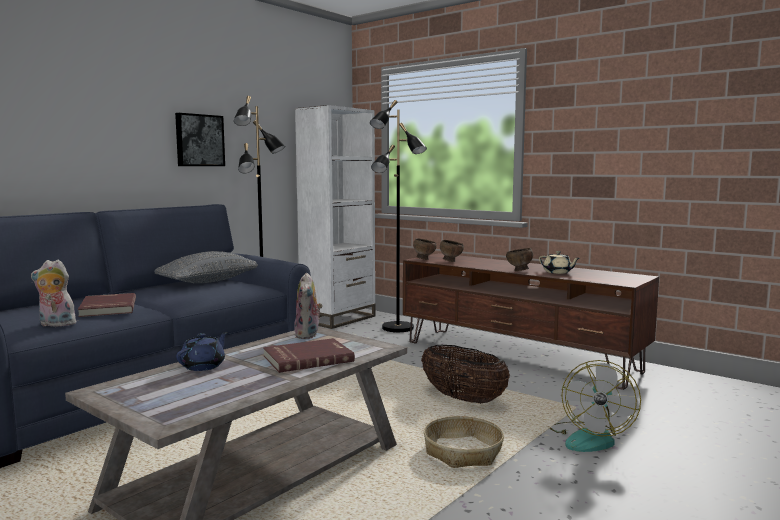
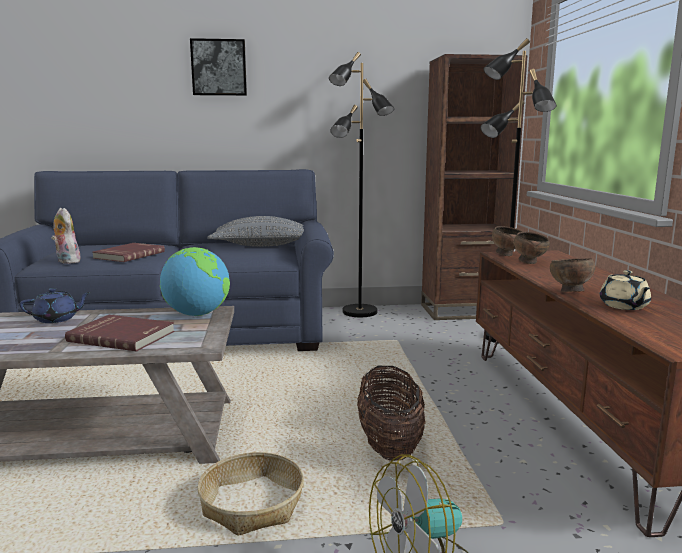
camera: 45 degrees right, 5 degrees up
(199, 140) = (303, 103): picture -> picture (219, 67)
(308, 335) = (197, 314): plush toy -> globe
(338, 319) = (463, 311): white bookcase -> brown bookcase

